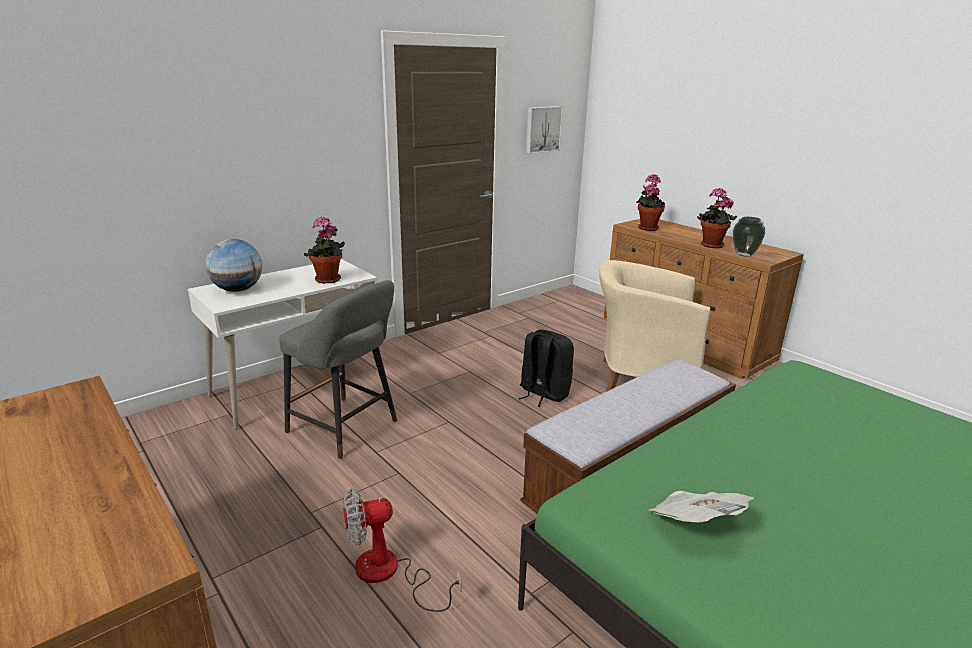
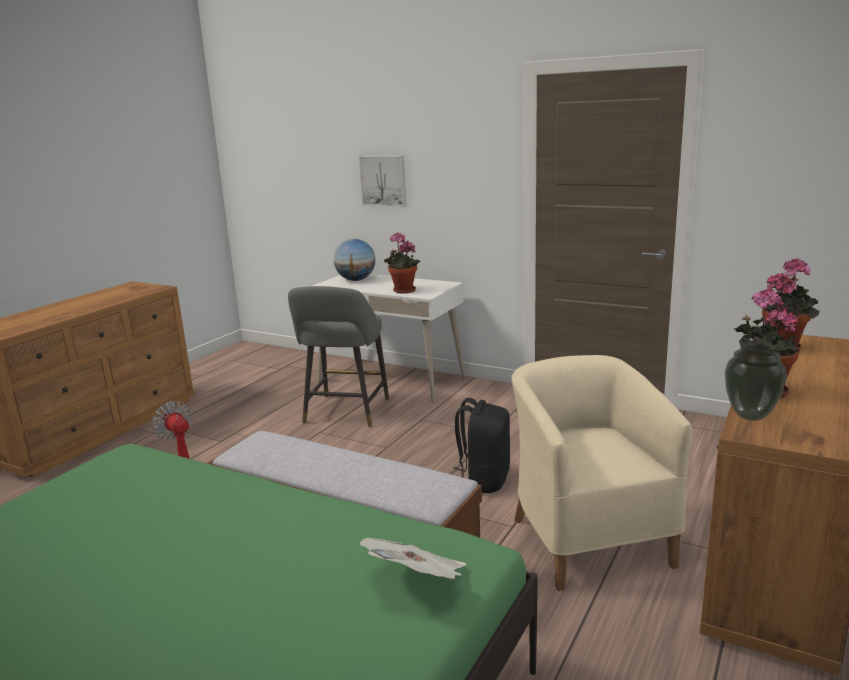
camera: 70 degrees right, 5 degrees down
(542, 129) = (778, 177): picture -> picture (384, 180)
(695, 523) = (94, 497): newspaper -> newspaper (418, 581)

